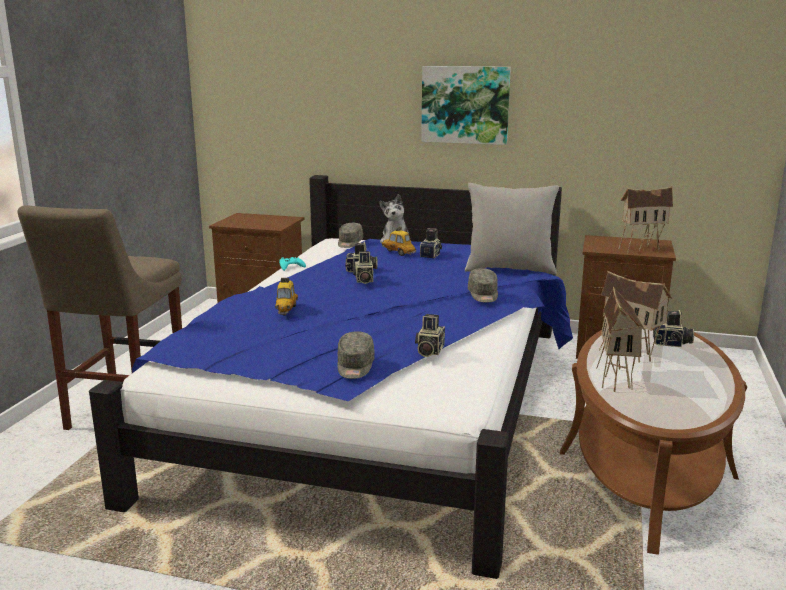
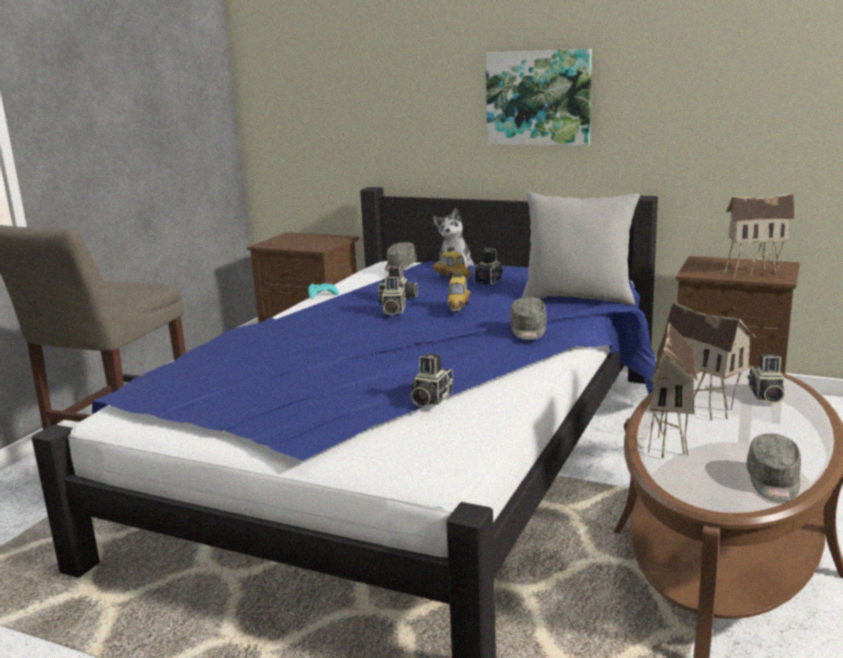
camera: 10 degrees right, 0 degrees up
(286, 310) = (284, 346): toy car -> toy car (458, 307)
(355, 366) = (329, 417): grey cap -> grey cap (773, 482)
(672, 344) = (765, 396): camera -> camera turned 75 degrees clockwise

